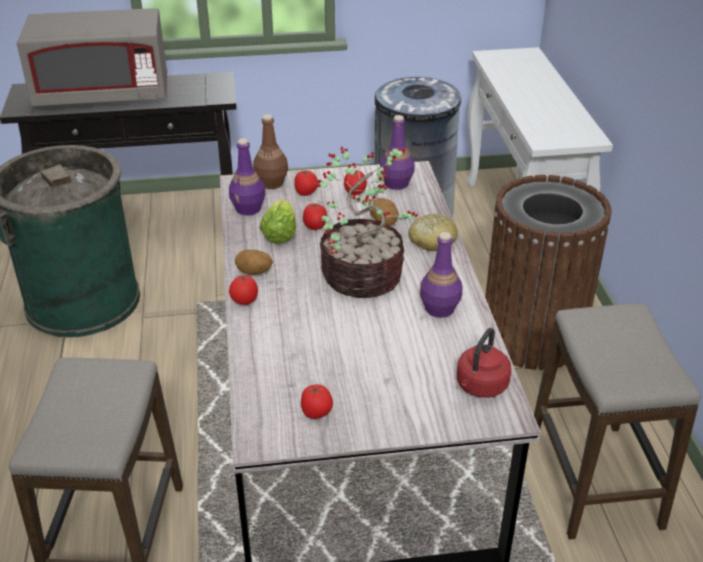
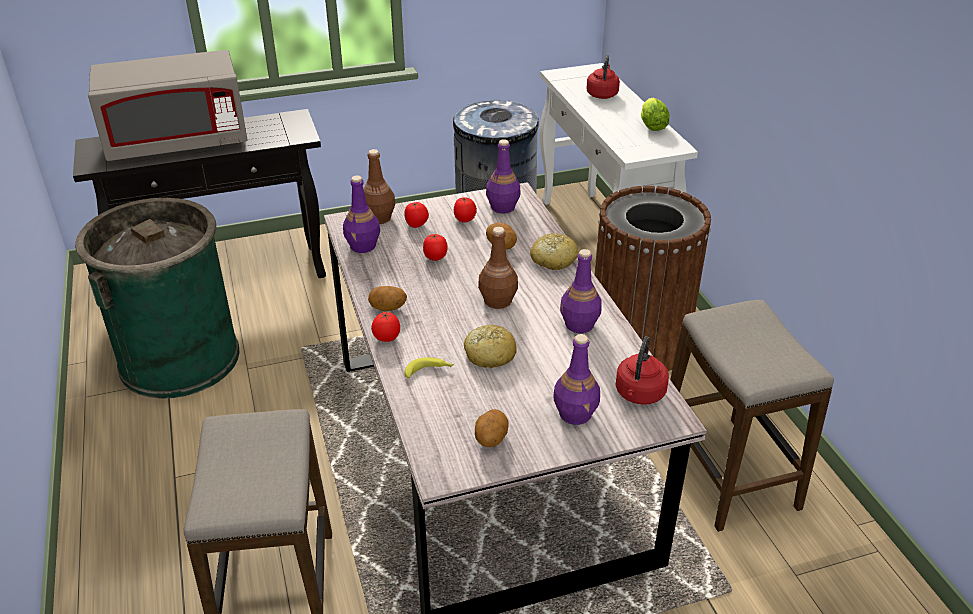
camera: 10 degrees left, 0 degrees up
(276, 338) = (429, 371): none -> banana
(280, 233) = (403, 267): lettuce -> lettuce (651, 125)
(316, 413) = (490, 439): tomato -> potato
(340, 328) = (489, 354): none -> bread
(364, 276) = (498, 301): potted plant -> brown bottle
(409, 398) = (575, 413): none -> purple bottle
(529, 78) = (602, 94): none -> red kettle

